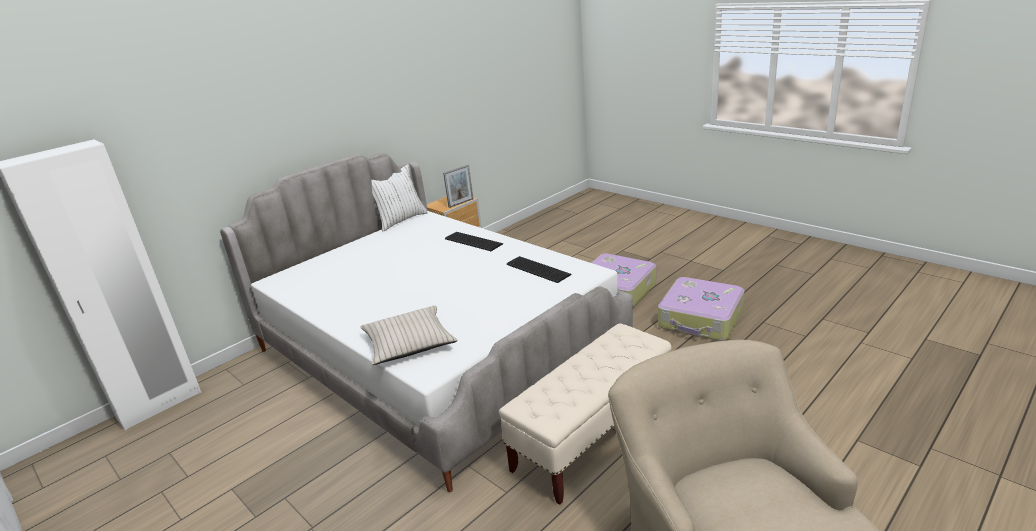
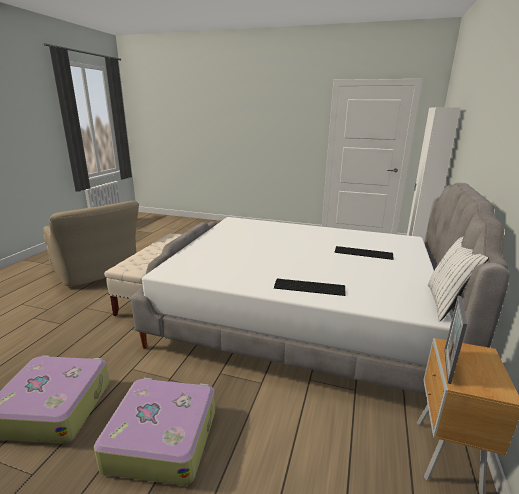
camera: 150 degrees right, 5 degrees down
(409, 343) = (257, 226): beige pillow -> none
(538, 269) = (215, 269): keyboard -> keyboard (364, 253)

